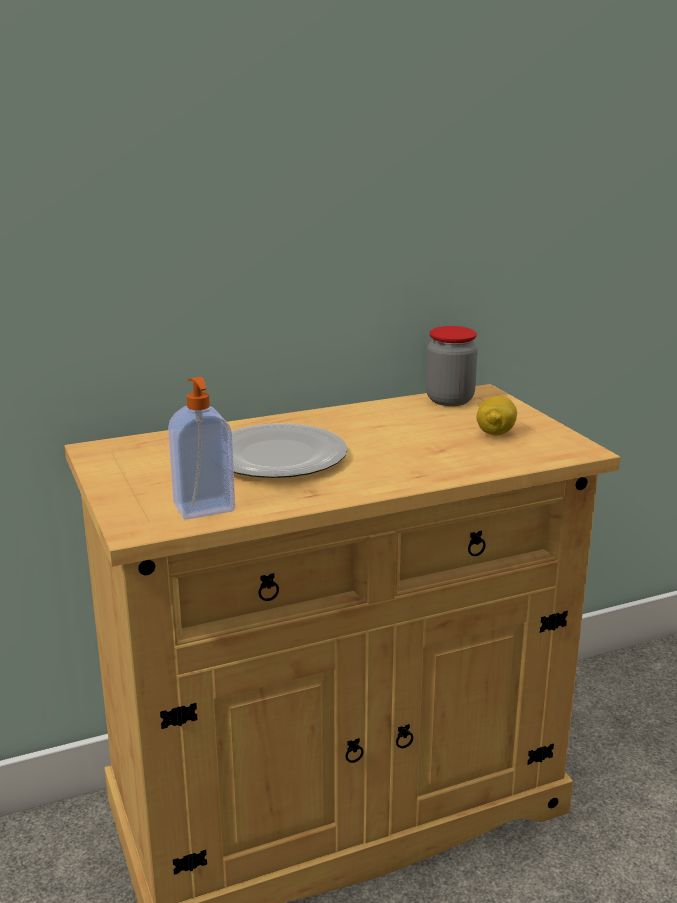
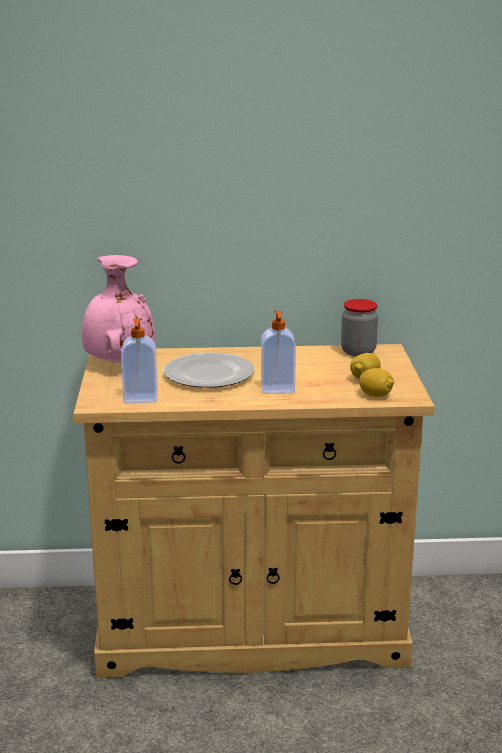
camera: 20 degrees right, 0 degrees up
(125, 458) = (118, 362): none -> pink vase
(396, 465) = (277, 390): none -> soap dispenser
(534, 453) = (376, 395): none -> lemon

